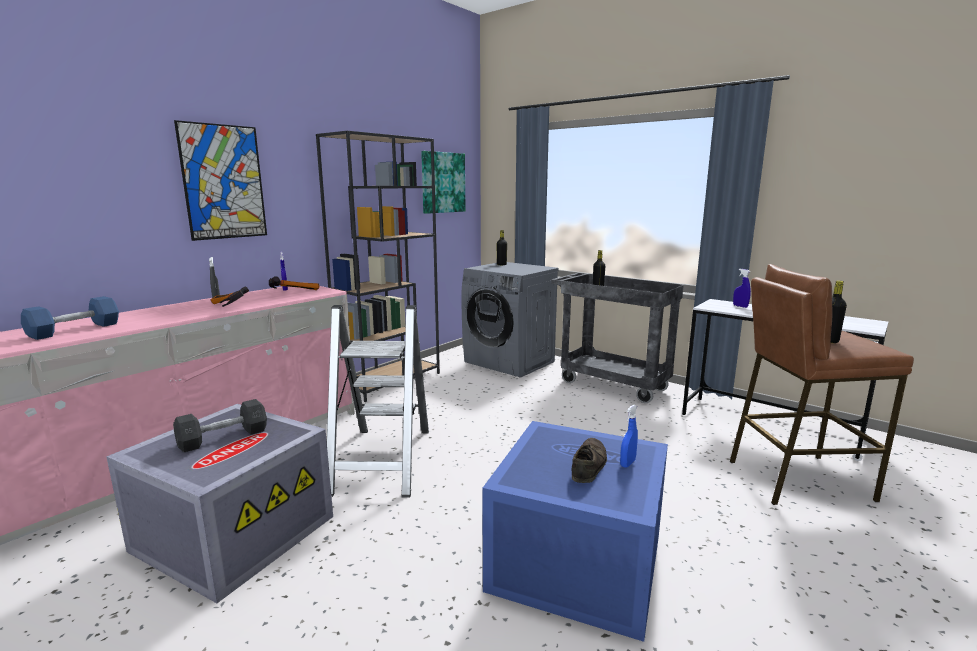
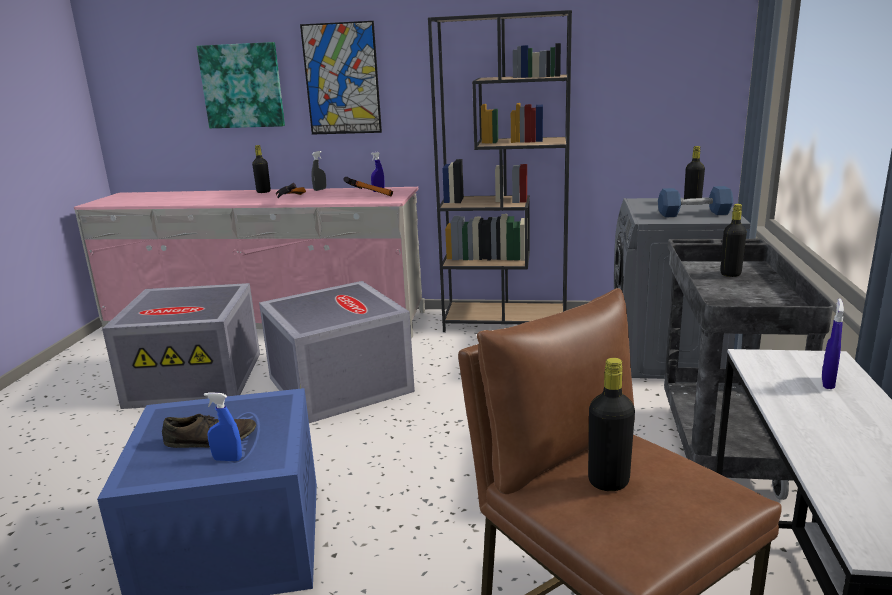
camera: 60 degrees right, 5 degrees up
(75, 330) = (196, 198): blue dumbbell -> blue dumbbell (694, 214)
(151, 310) = (263, 192): none -> black bottle
(223, 438) = (187, 302): grey dumbbell -> none
(382, 461) = (337, 384): grey step ladder -> grey storage box
(442, 182) = (656, 65): picture -> picture (242, 86)

